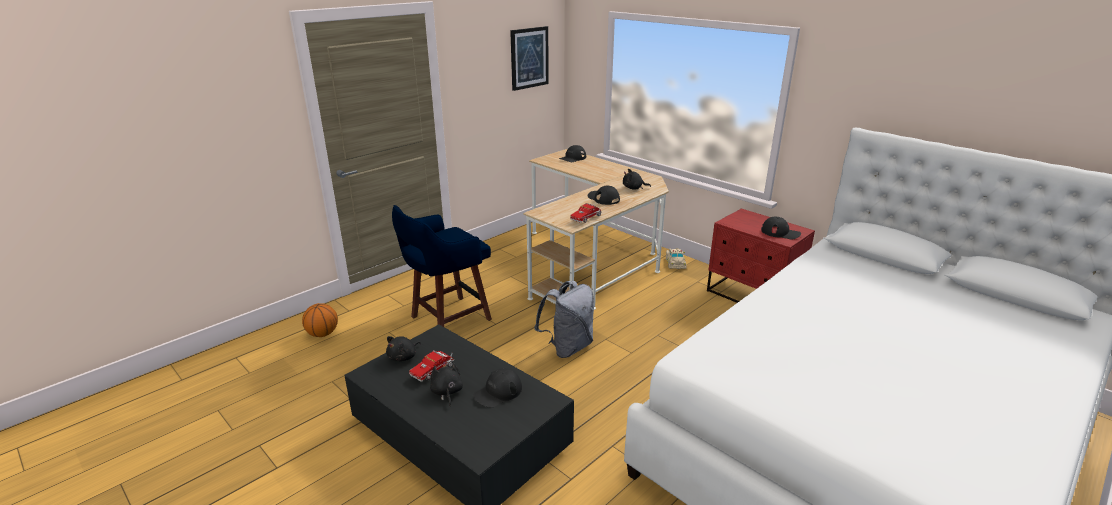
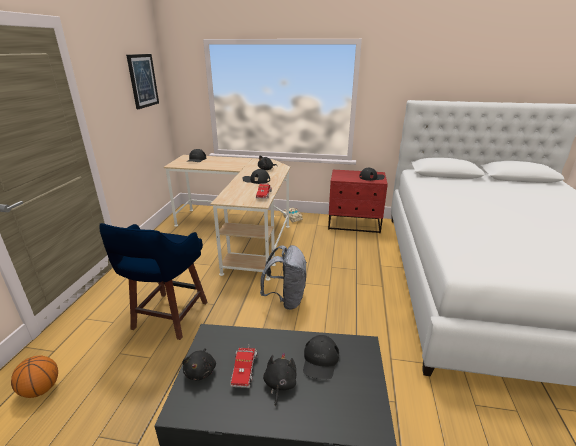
camera: 35 degrees left, 0 degrees up
(447, 392) = (279, 384): black plush toy -> black plush toy turned 60 degrees clockwise

